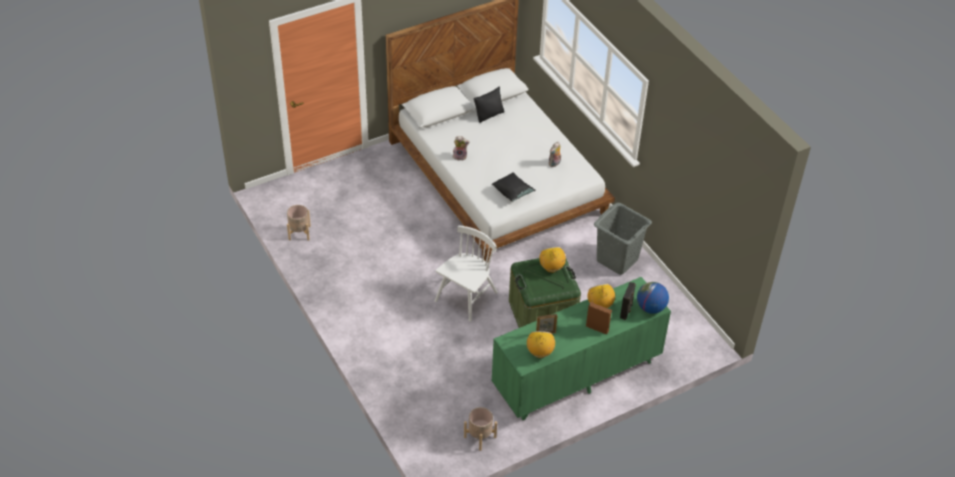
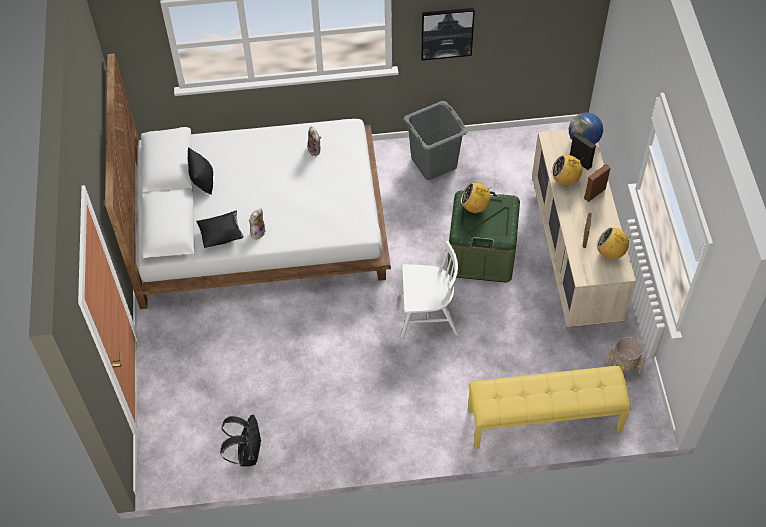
camera: 65 degrees left, 10 degrees up
(299, 233) = (246, 453): beige planter -> black backpack
(402, 396) = (544, 421): none -> yellow bench
(466, 297) = (427, 314): white chair -> white chair turned 120 degrees clockwise
(512, 193) = (342, 203): black pillow -> black pillow (221, 235)
(576, 376) = (574, 255): green dresser -> beige dresser
(667, 161) = (447, 33): none -> picture

